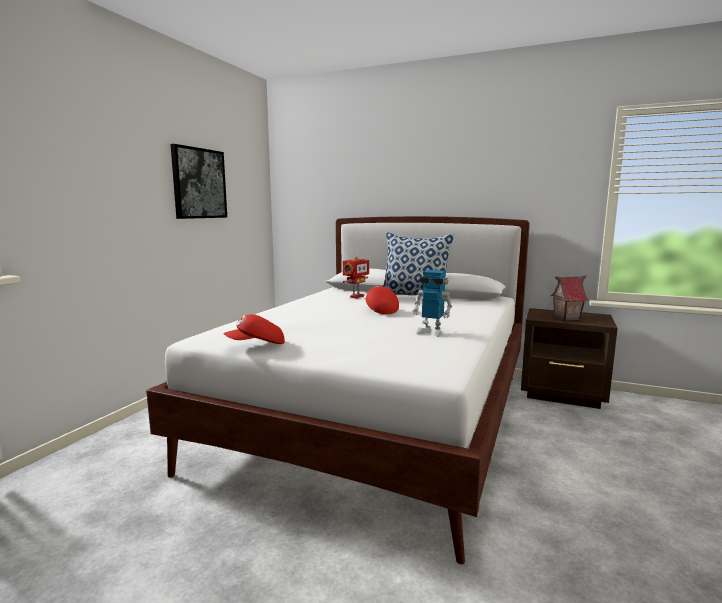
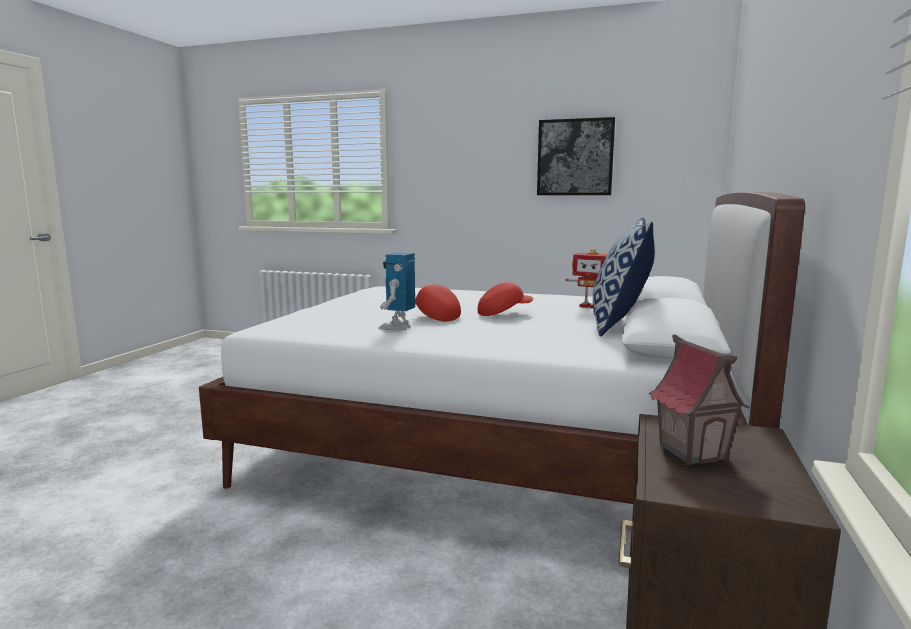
camera: 85 degrees right, 0 degrees up
(256, 345) = (356, 294): red cap -> red cap (435, 316)

